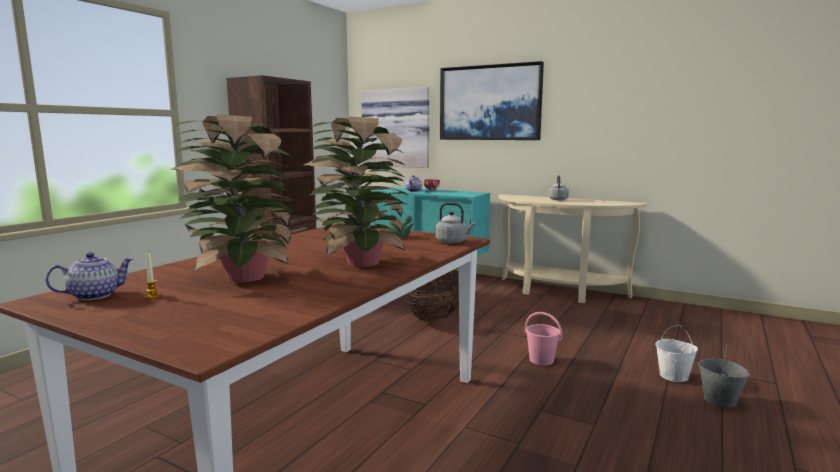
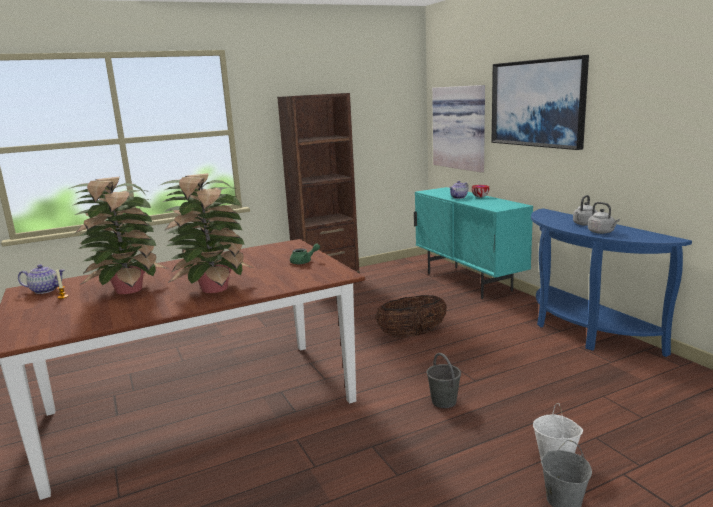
camera: 35 degrees right, 5 degrees up
(453, 242) = (325, 276): grey kettle -> grey kettle (602, 232)
(542, 360) = (444, 402): pink bucket -> grey bucket
(558, 292) = (583, 330): beige console table -> blue console table

